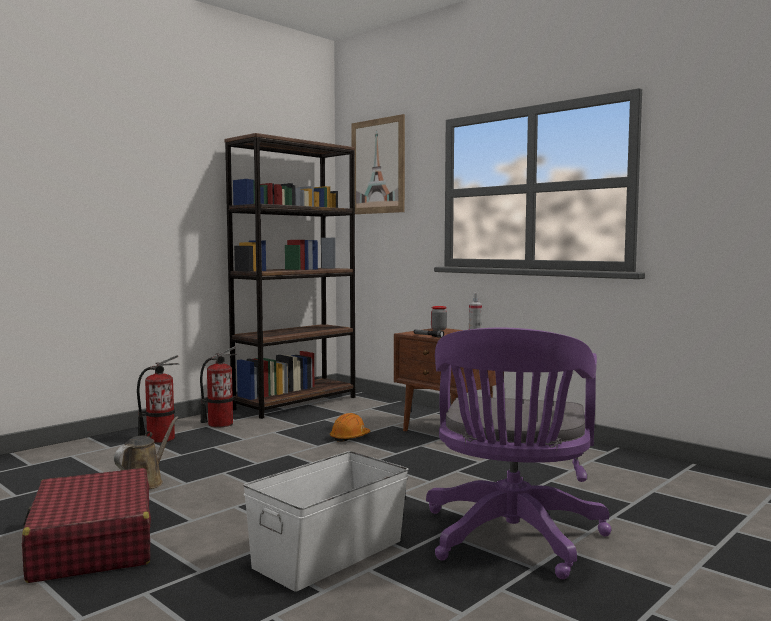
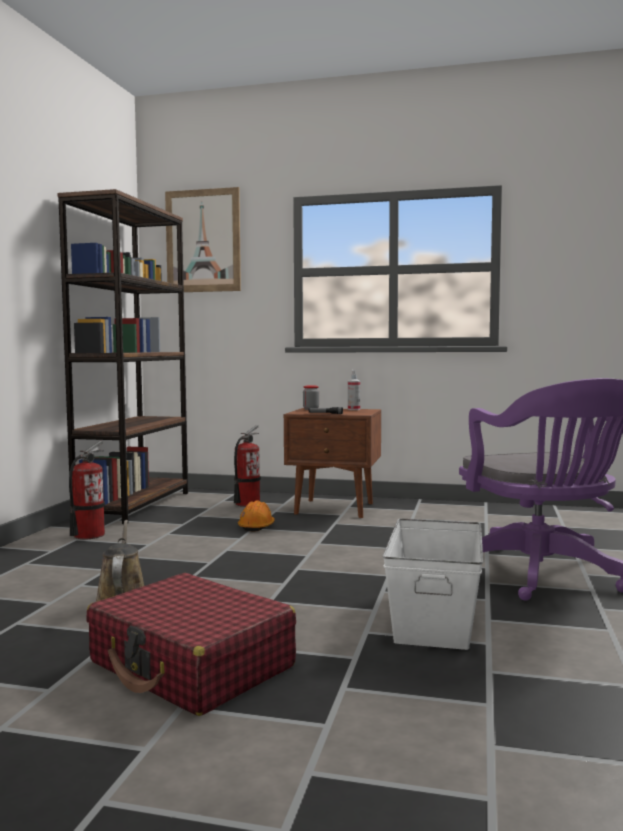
camera: 30 degrees left, 0 degrees up
(160, 439) = (46, 560): fire extinguisher -> fire extinguisher (247, 504)

